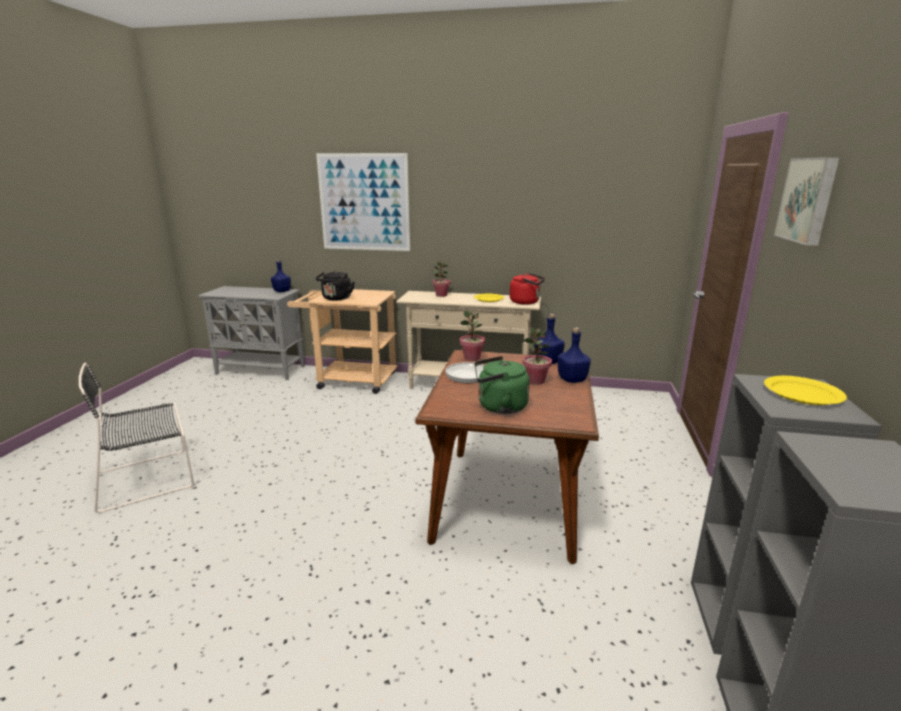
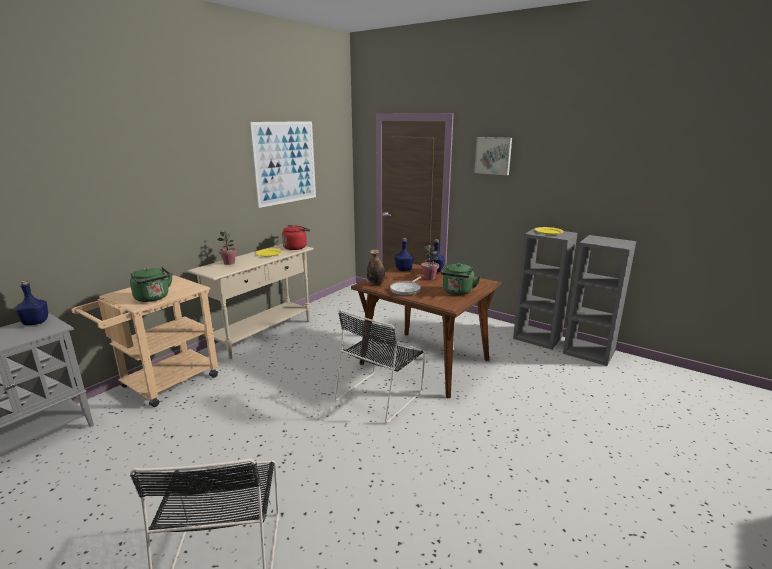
camera: 65 degrees left, 0 degrees up
(336, 299) = (153, 298): black kettle -> green kettle
(364, 202) = (124, 188): picture -> picture (285, 163)
(402, 487) = (381, 395): none -> black chair
(472, 358) = (376, 284): potted plant -> bottle

